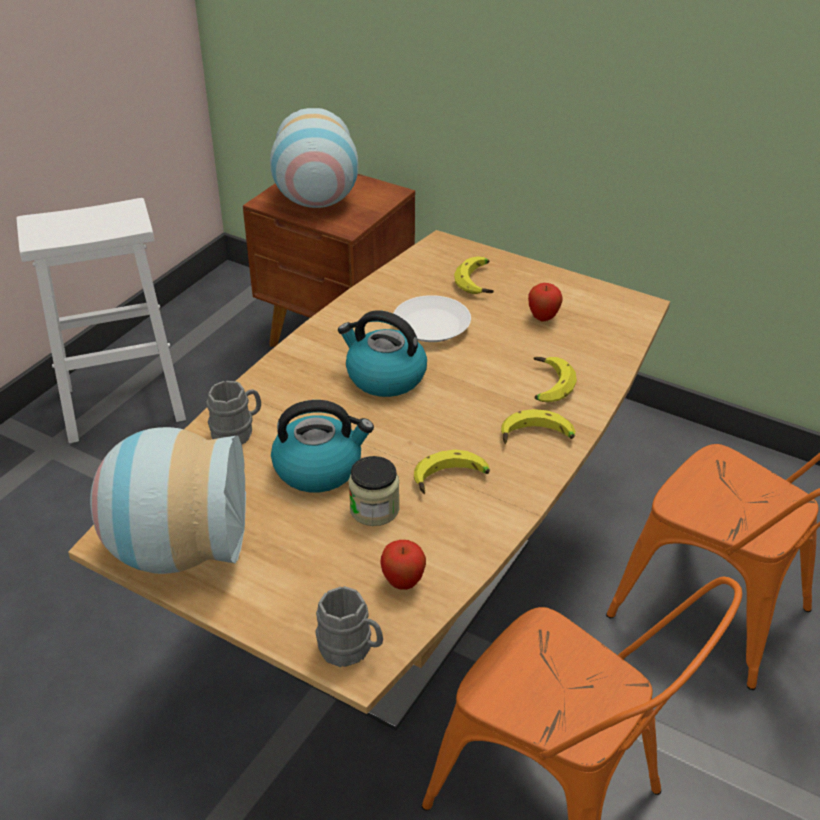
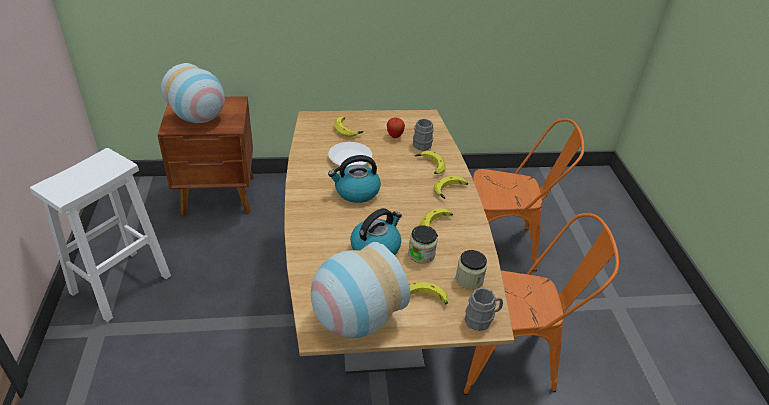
camera: 40 degrees left, 0 degrees up
(237, 432) = (316, 249): grey mug -> grey mug (423, 143)
(298, 576) = (424, 301): none -> banana
(403, 582) = (469, 279): apple -> jar

